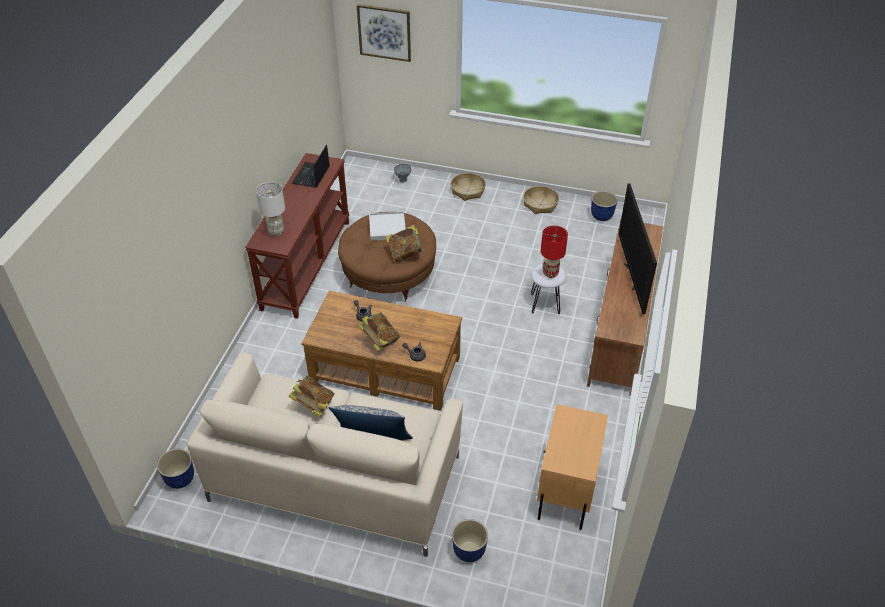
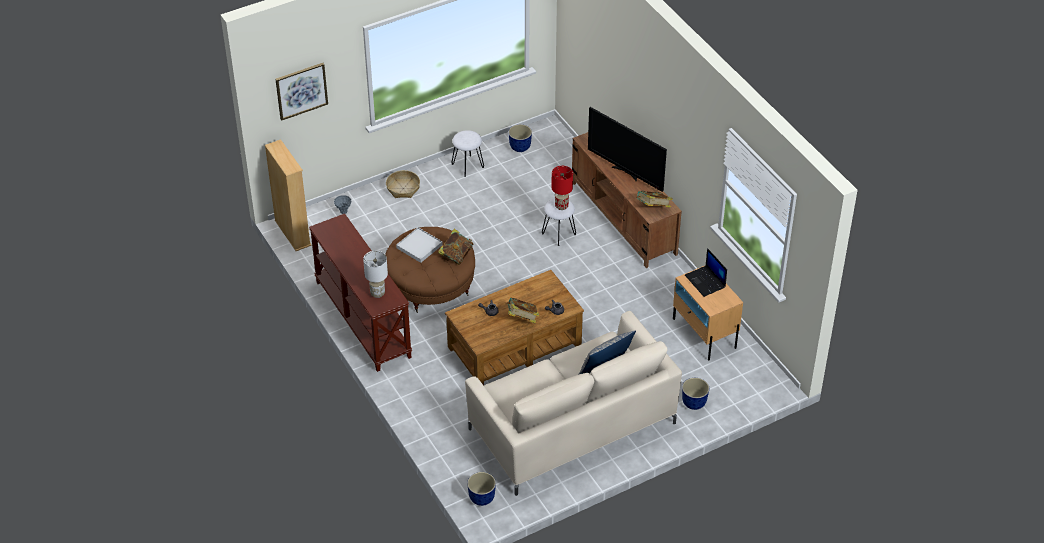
camera: 45 degrees left, 0 degrees up
(311, 176) = (340, 240): laptop -> laptop (705, 281)
(313, 405) = (542, 379): book -> book (653, 208)
(348, 173) = (292, 233): none -> beige bookcase
(540, 204) = (468, 165): basket -> white stool

